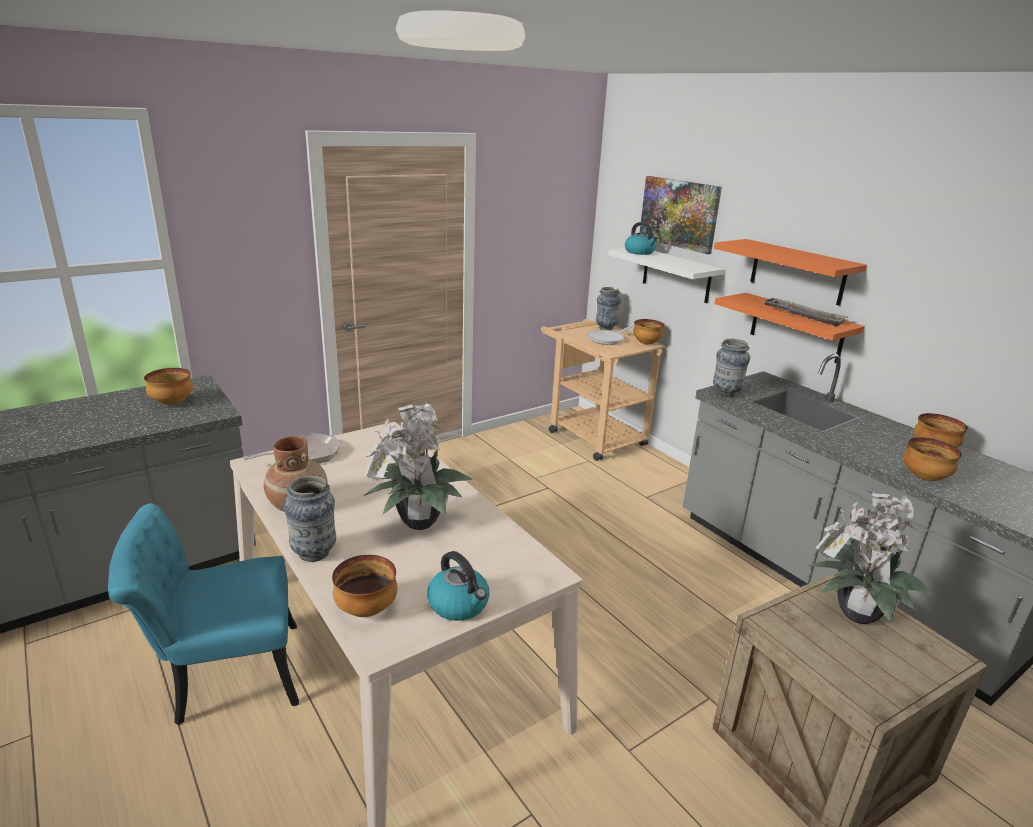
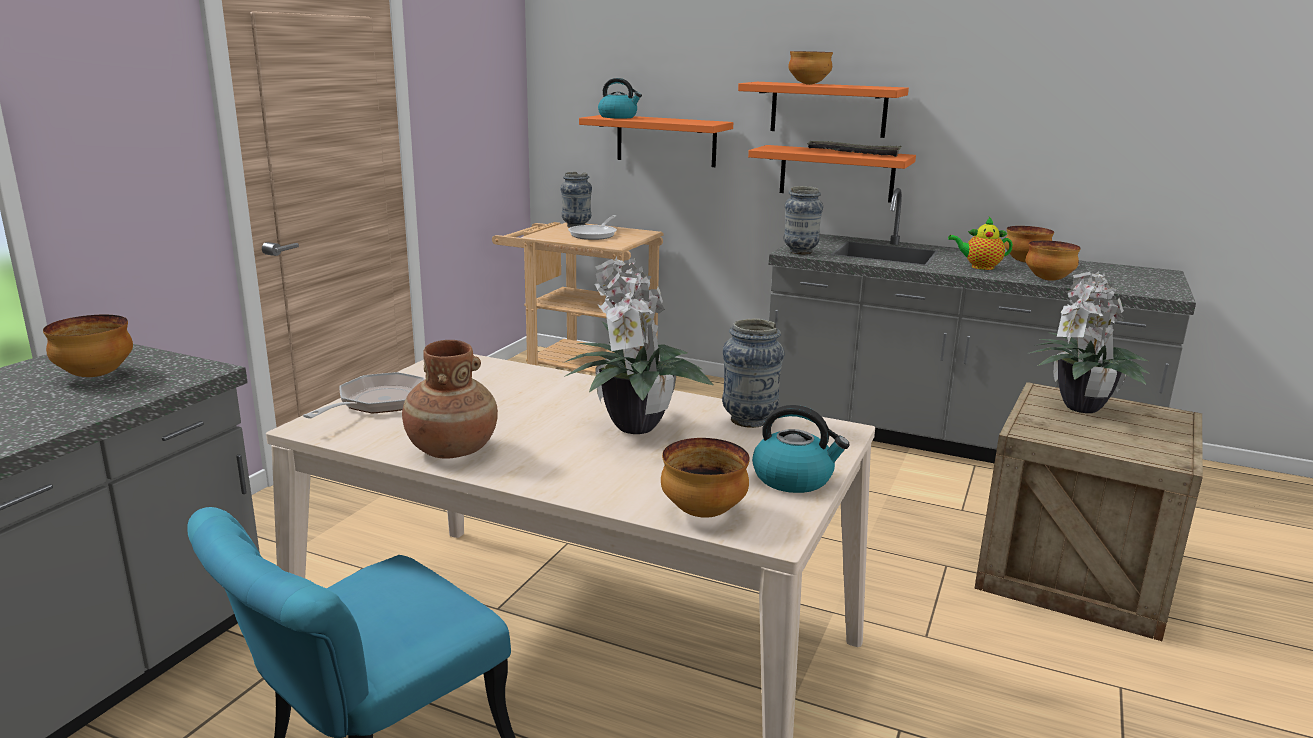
camera: 30 degrees left, 5 degrees down
(314, 553) = (554, 485): vase -> vase (749, 420)
(646, 343) = (642, 233): bowl -> bowl (809, 84)
(676, 274) = (666, 140): white shelf -> orange shelf
(679, 213) = (659, 64): picture -> none
(873, 446) = (979, 267): none -> teapot

